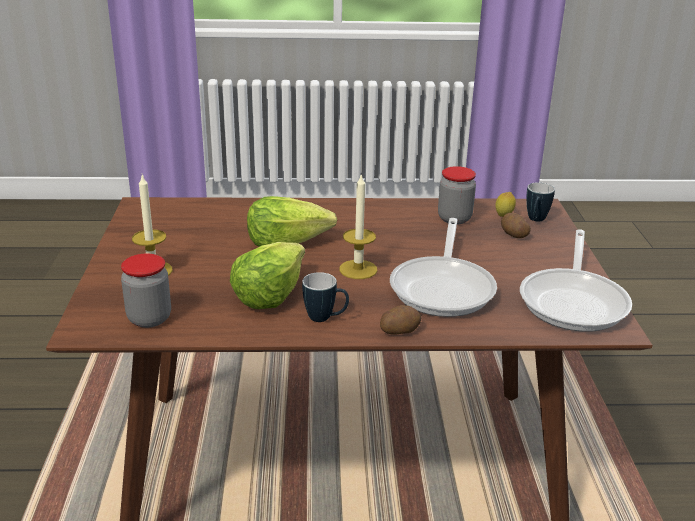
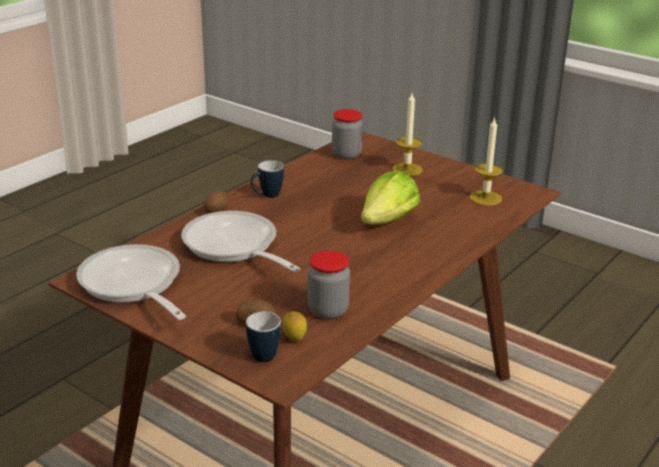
camera: 130 degrees right, 0 degrees up
(269, 294) = (322, 191): lettuce -> none
(358, 269) = (308, 229): candle -> candle (485, 198)

